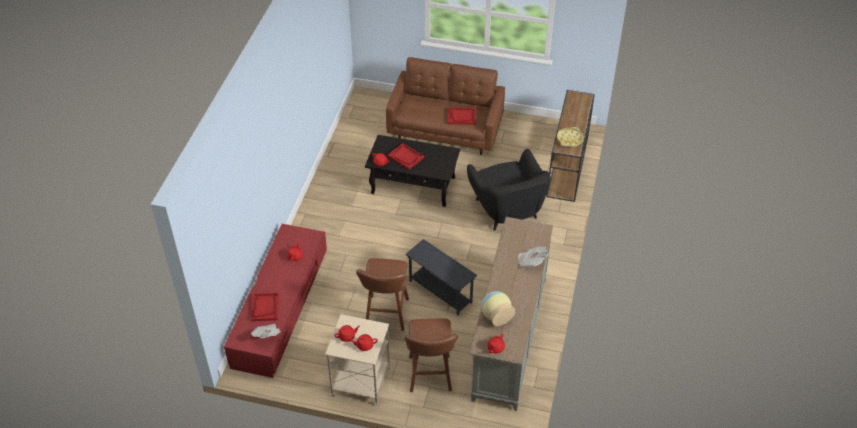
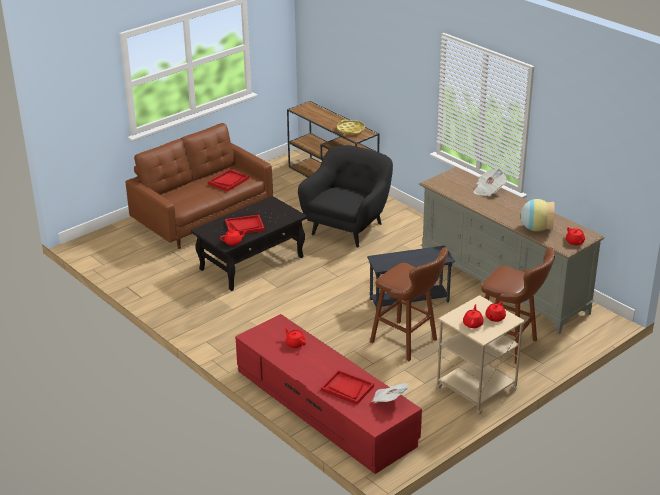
camera: 55 degrees left, 15 degrees down
(507, 210) = (348, 228): black armchair -> black armchair turned 75 degrees counterclockwise

